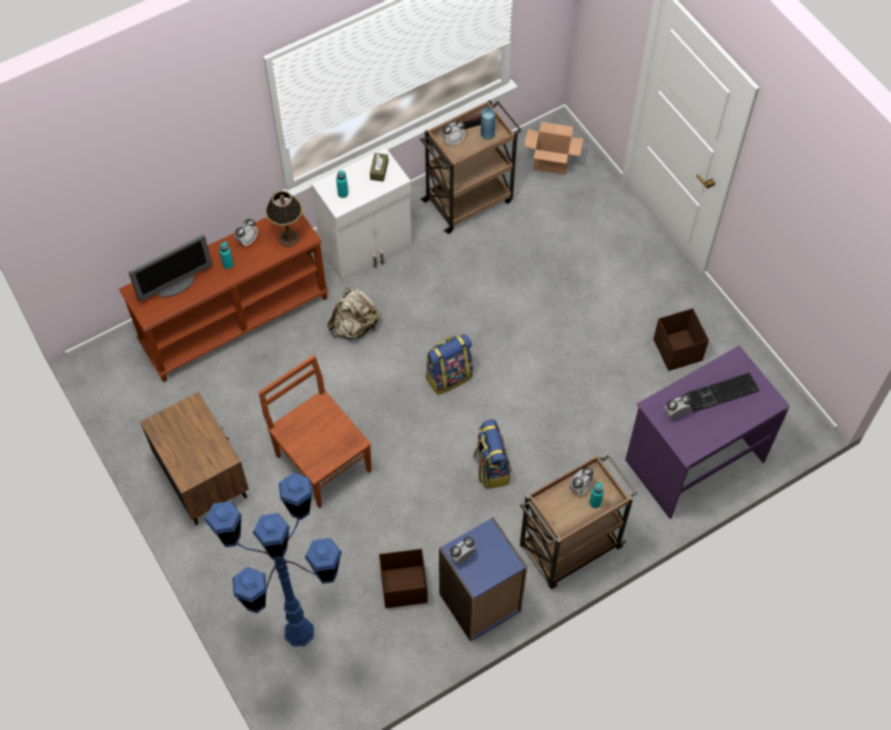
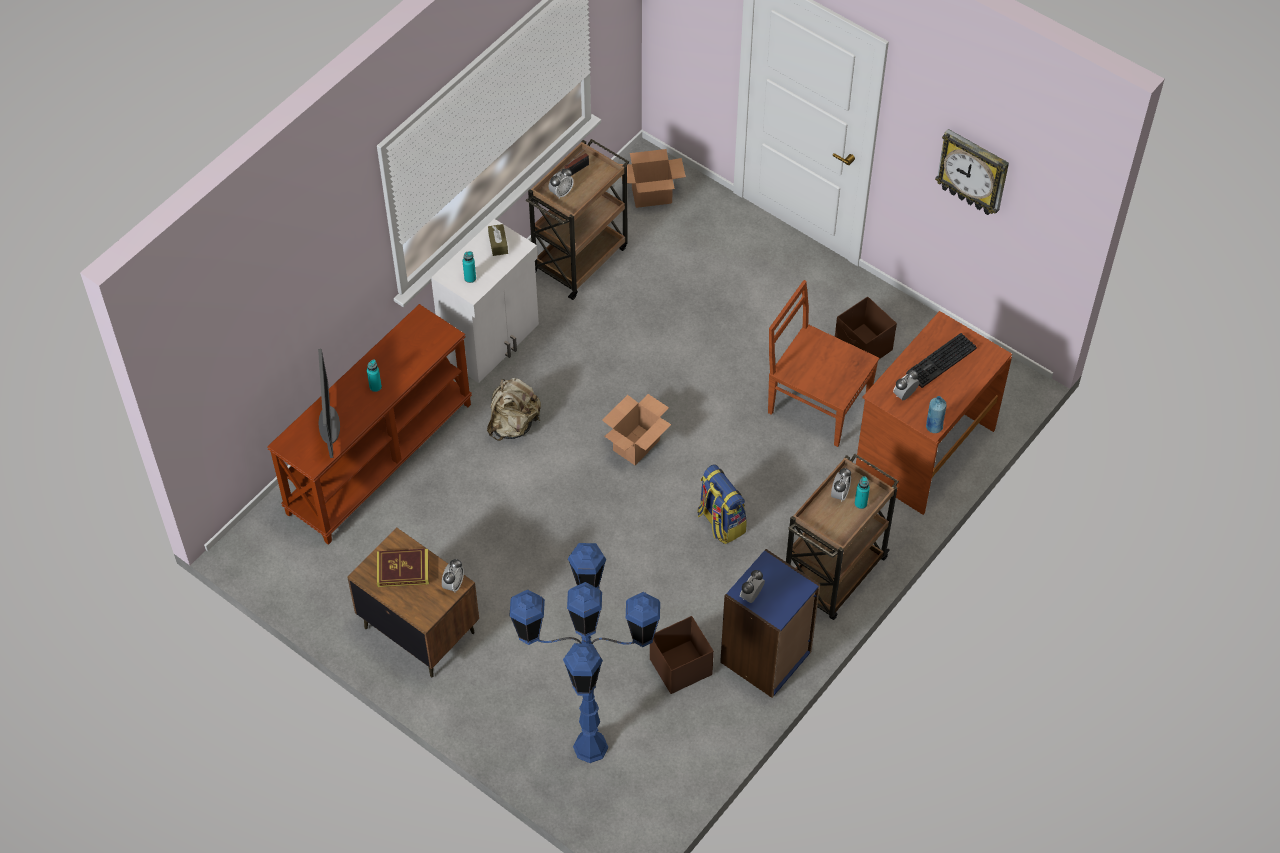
camera: 20 degrees left, 5 degrees down
(176, 285) = (329, 424): monitor -> monitor turned 45 degrees counterclockwise
(187, 431) = (403, 570): none -> book
(247, 240) = (385, 356): alarm clock -> alarm clock (453, 584)
(288, 238) = (428, 341): table lamp -> none
(322, 461) = (539, 571): brown chair -> brown chair (816, 404)
(449, 376) = (636, 444): backpack -> cardboard box
(487, 134) = (594, 176): blue bottle -> blue bottle (934, 427)
(694, 459) = (923, 449): purple desk -> brown desk
(806, 230) = (973, 172): none -> wall clock

